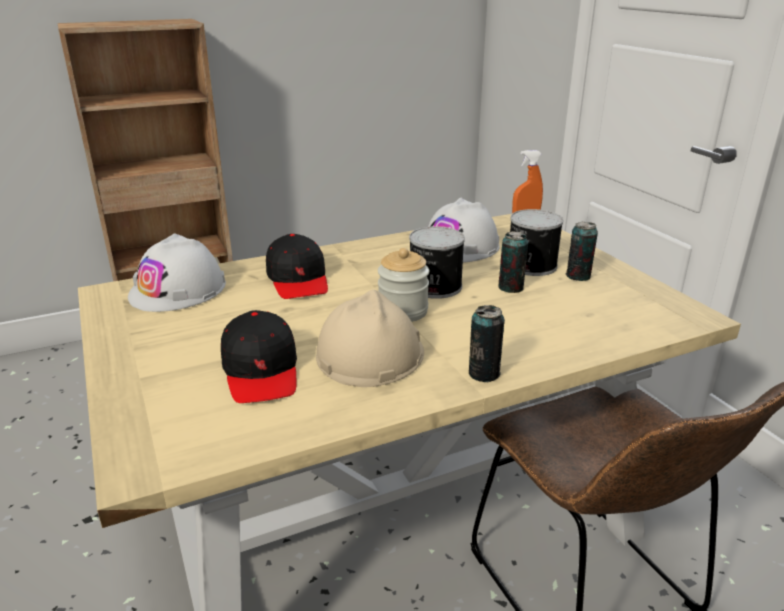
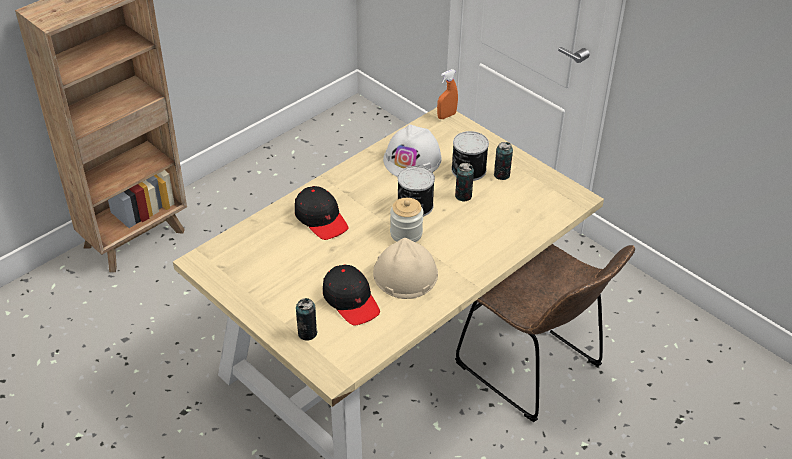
camera: 20 degrees left, 15 degrees up
(178, 290) = (246, 247): white hard hat -> none
(484, 373) = (474, 272): can -> can (307, 333)

